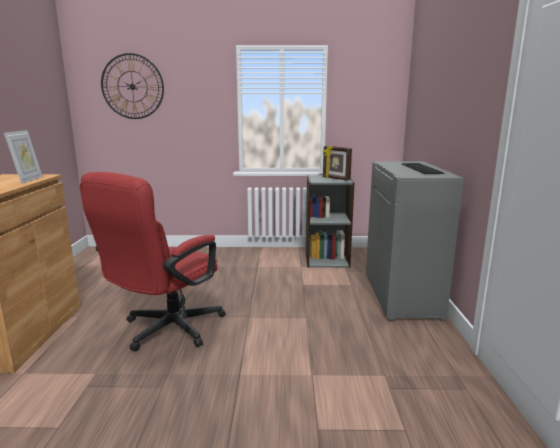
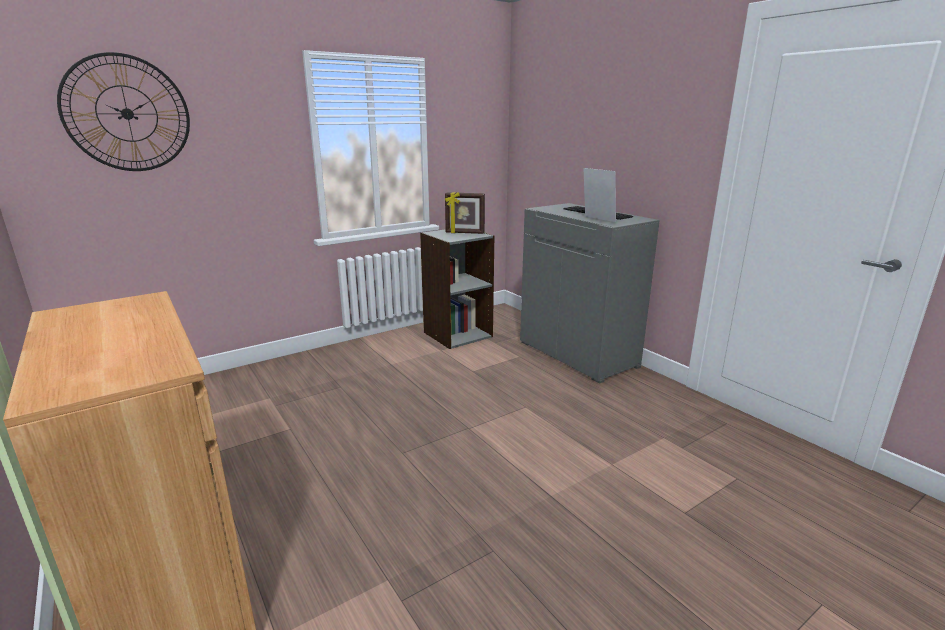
camera: 35 degrees left, 5 degrees up
(28, 180) = (147, 313): picture frame -> picture frame (597, 219)
(165, 331) = (397, 484): red office chair -> none

